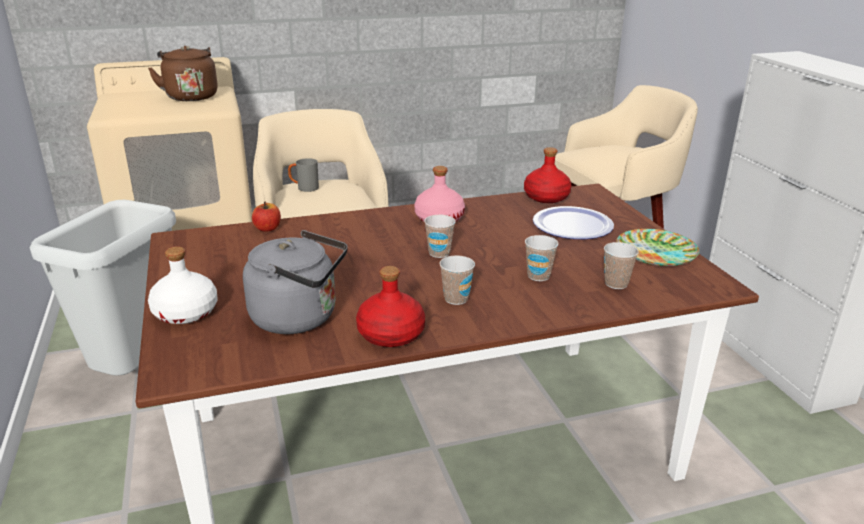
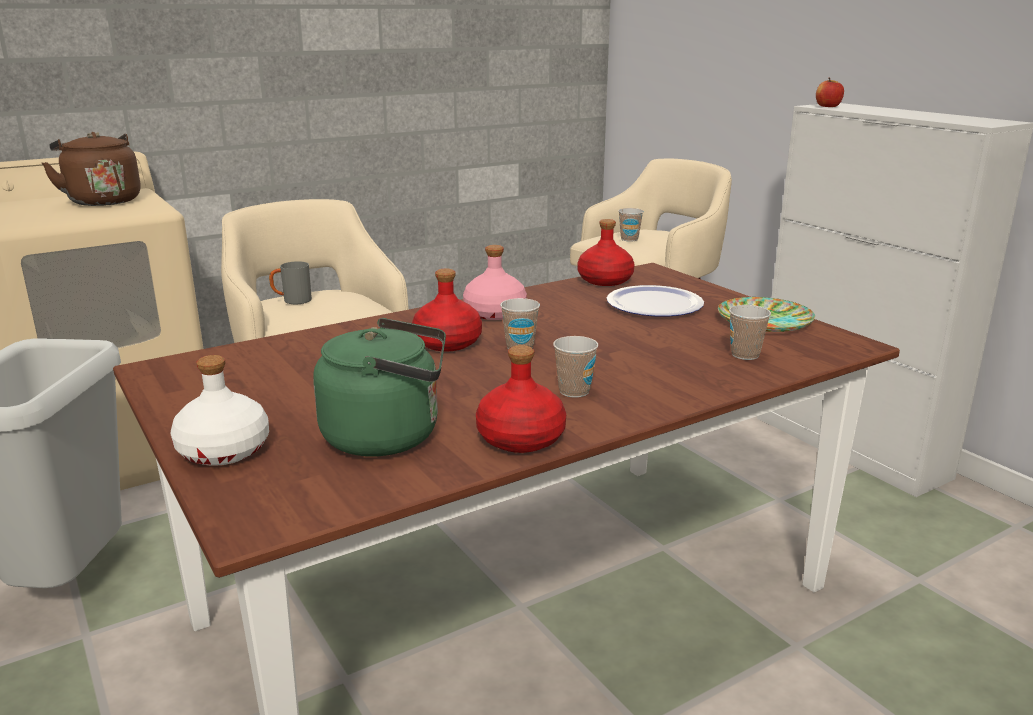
camera: 15 degrees left, 5 degrees down
(267, 228) = (279, 344): apple -> apple (828, 106)
(300, 318) = (389, 436): grey kettle -> green kettle
(387, 242) = (447, 343): none -> red bottle
(538, 276) = (653, 357): cup -> cup (629, 239)

